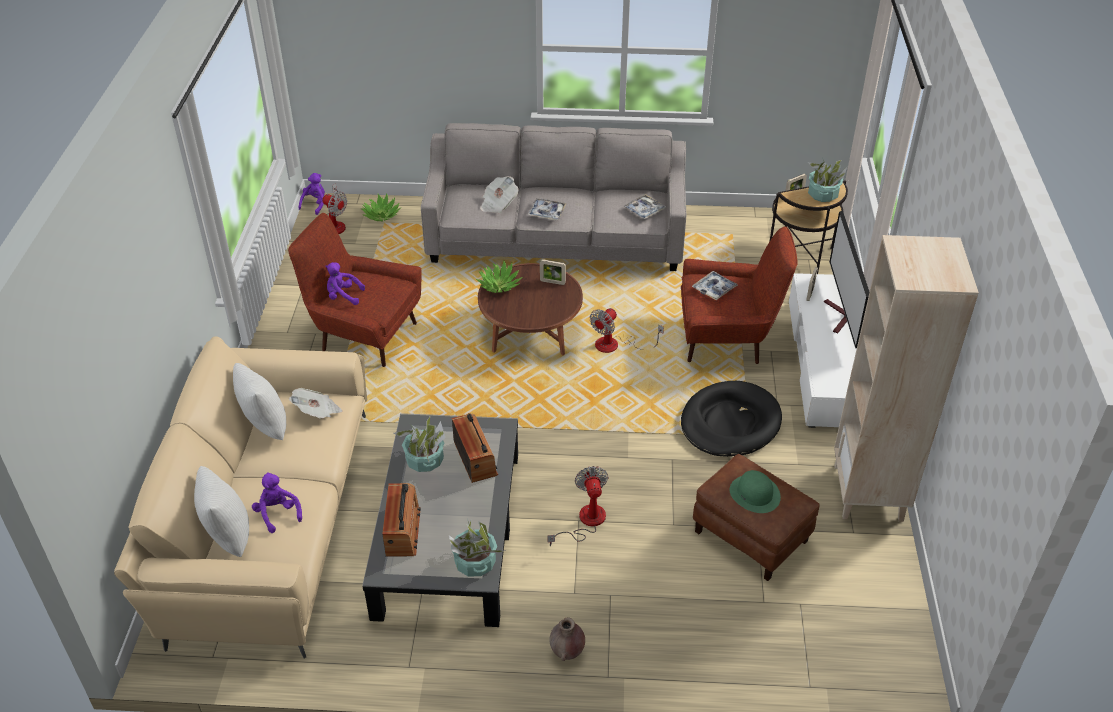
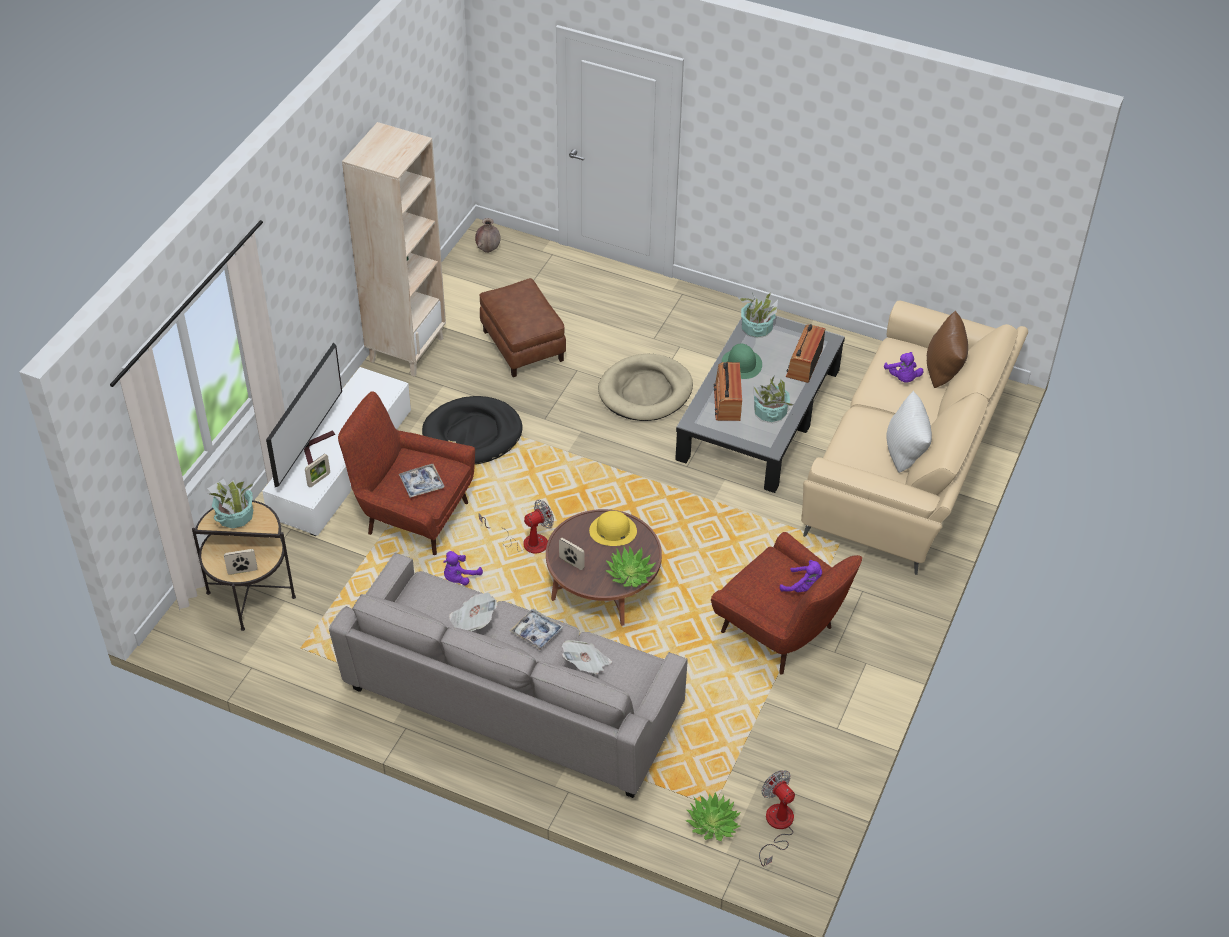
camera: 160 degrees left, 5 degrees up
(227, 536) = (944, 373): white pillow -> brown pillow
(315, 204) = (797, 876): purple plush toy -> purple plush toy (459, 577)
(317, 412) = (856, 456): newspaper -> newspaper (472, 621)
(531, 312) = (612, 530): none -> yellow hat
(567, 652) = (703, 314): brown vase -> brown vase (488, 249)
(585, 522) = (645, 391): fan -> beige dog bed
(644, 210) = (424, 601): tray -> none
(755, 494) = (524, 307): green hat -> green hat (741, 363)

